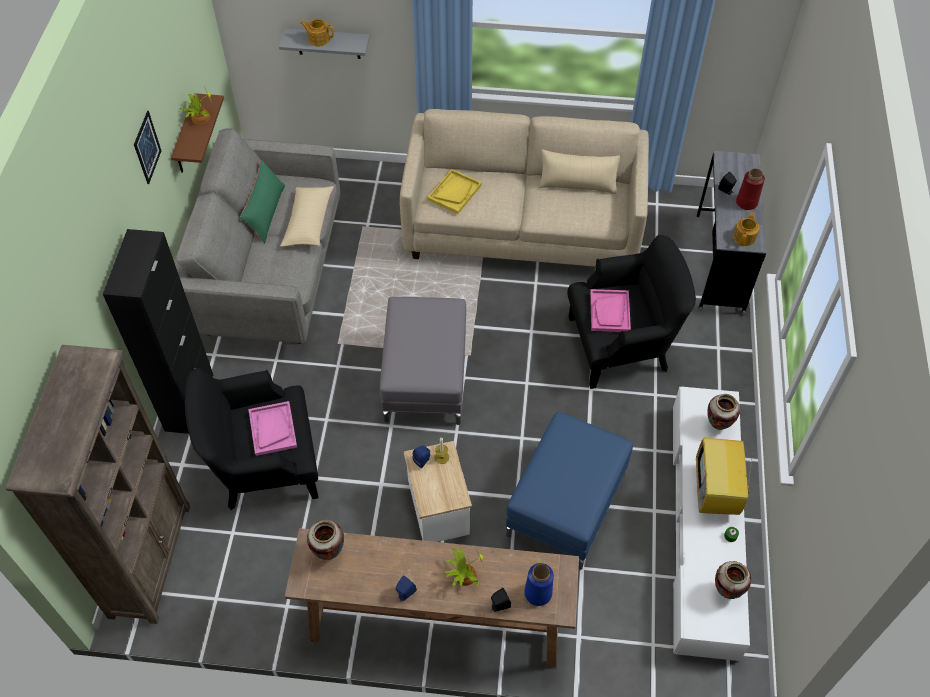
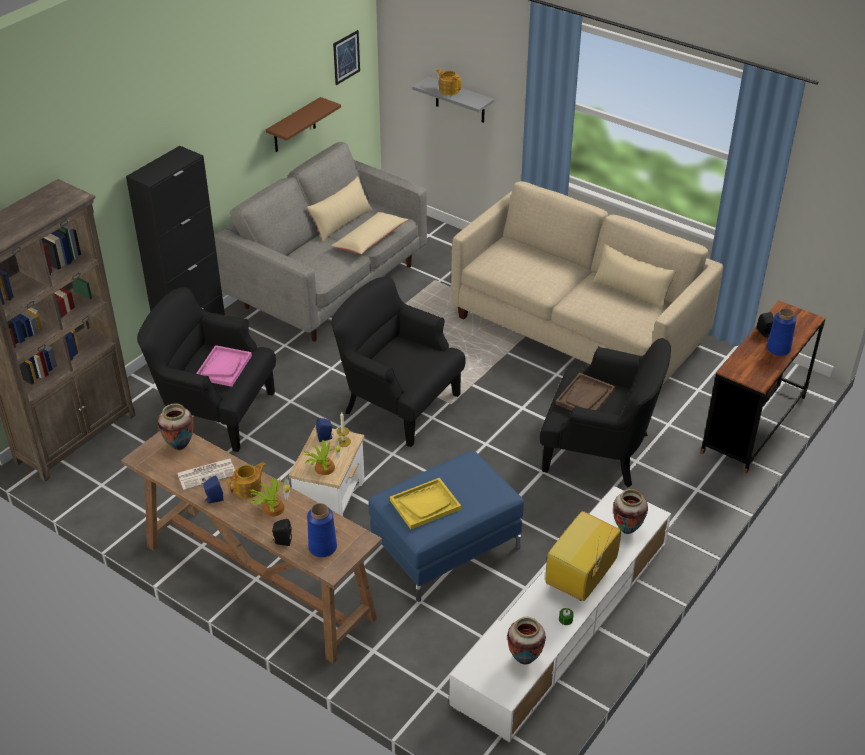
camera: 30 degrees right, 15 degrees down
(147, 147) = (236, 100): picture -> picture (346, 57)
(199, 117) = (310, 112): potted plant -> potted plant (323, 467)
(266, 213) = (341, 223): green pillow -> beige pillow
(378, 569) = (207, 474): none -> newspaper
(424, 377) = (398, 404): grey ottoman -> black armchair
(454, 192) = (511, 260): yellow tray -> yellow tray (425, 504)
(610, 312) = (585, 397): pink tray -> brown tray
(719, 263) = (754, 425): grey desk -> brown desk
(744, 237) = (753, 373): teapot -> teapot (249, 488)
(746, 202) = (778, 349): red vase -> blue vase

